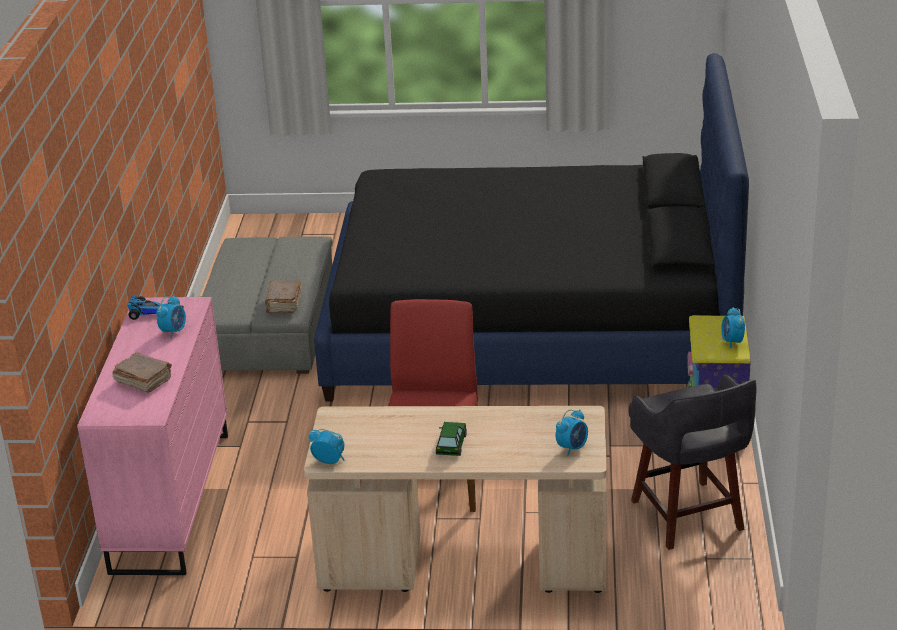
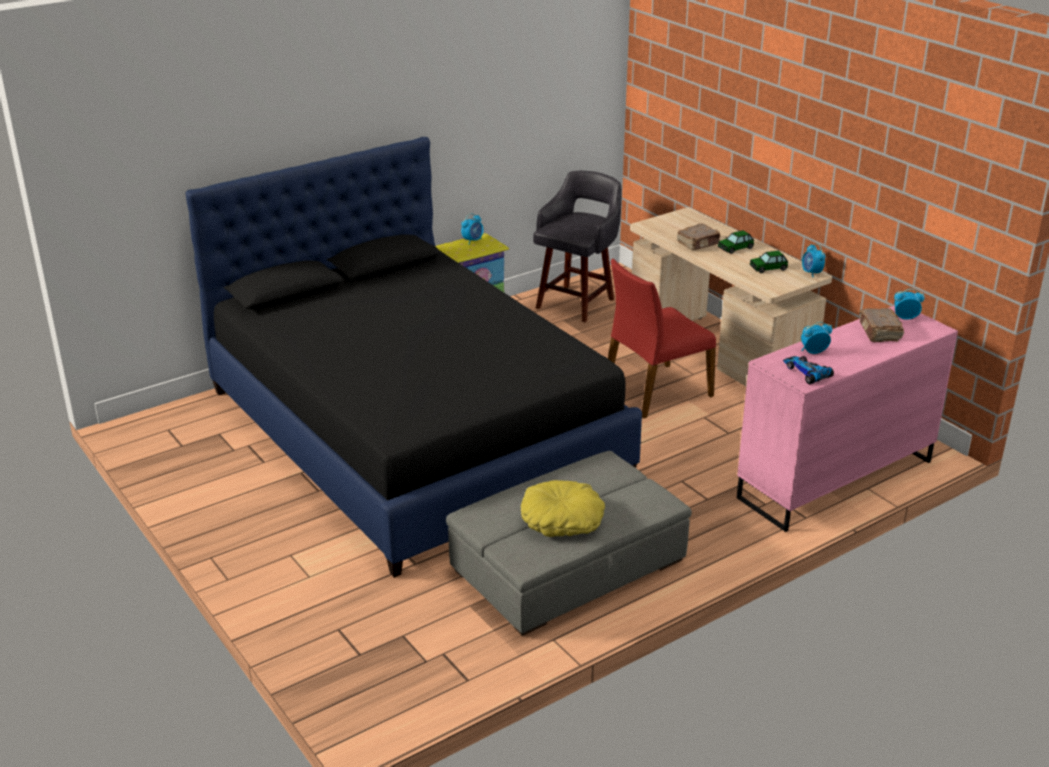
camera: 130 degrees left, 0 degrees up
(256, 268) = (562, 519): none -> yellow pillow
(283, 304) = (603, 469): brown book -> brown book (698, 244)
(378, 439) = (768, 268): none -> toy car
(572, 447) = (682, 219): alarm clock -> alarm clock (905, 318)

